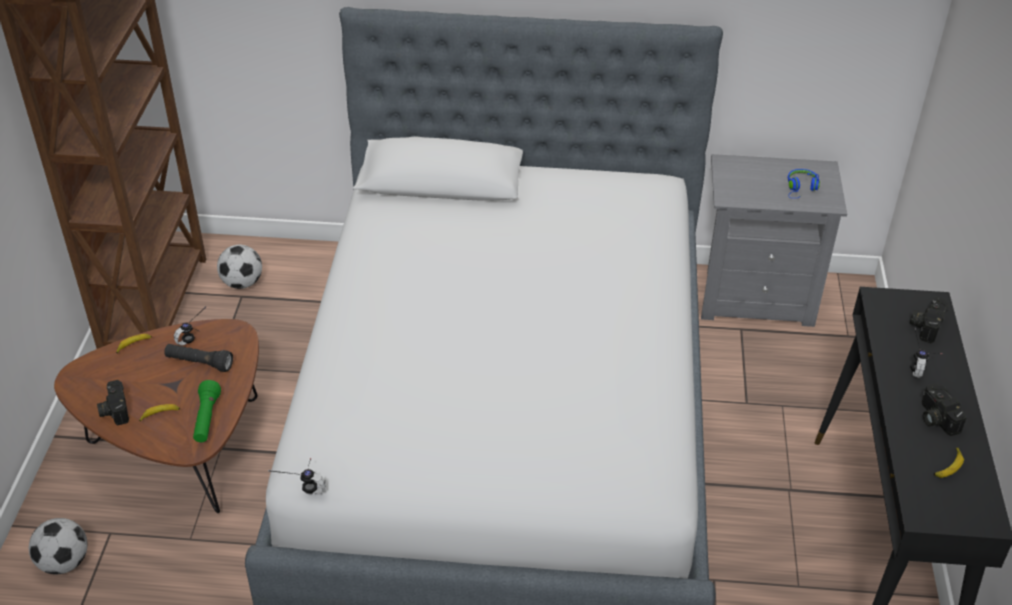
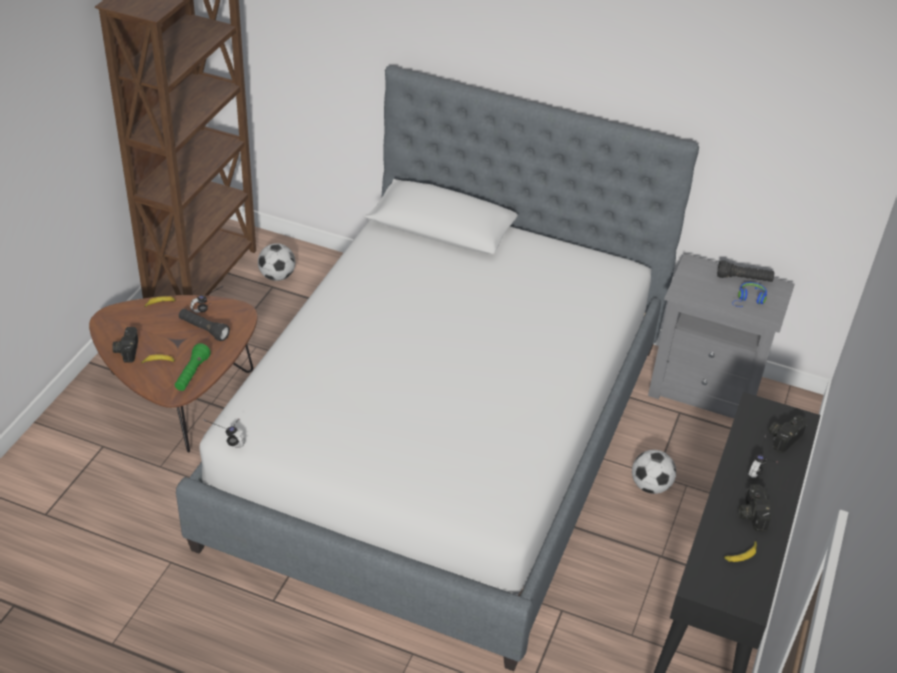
camera: 15 degrees right, 0 degrees up
(64, 562) = (61, 459): football -> football (650, 486)
(785, 168) = (744, 279): none -> black flashlight

